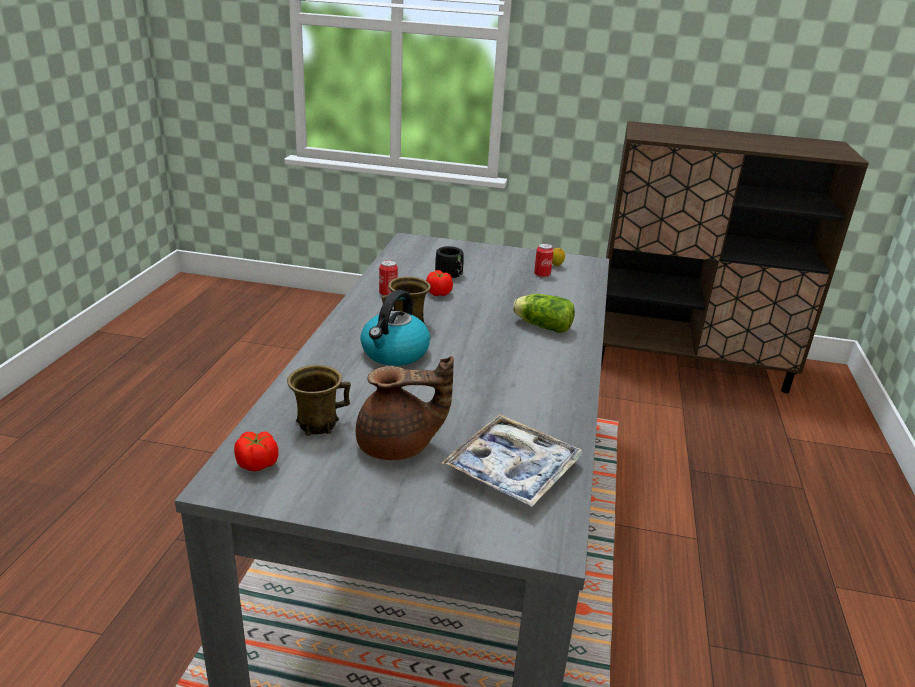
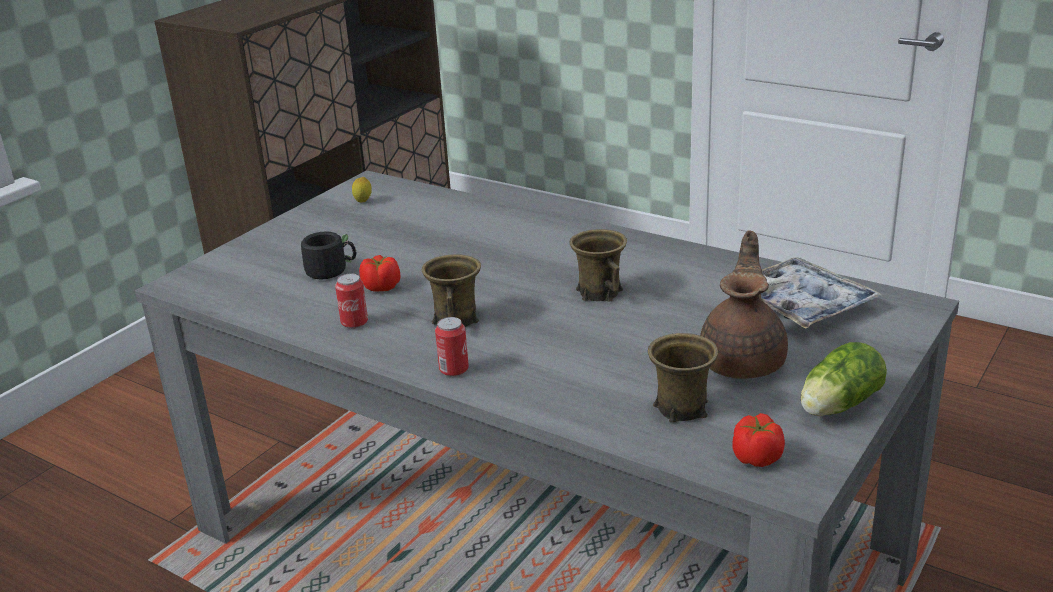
camera: 65 degrees left, 0 degrees up
(394, 353) = (531, 338): kettle -> none
(477, 370) = (600, 292): none -> brown mug
(541, 326) = (516, 239): lettuce -> lettuce (836, 406)
(542, 274) = (380, 214): can -> can (454, 370)

